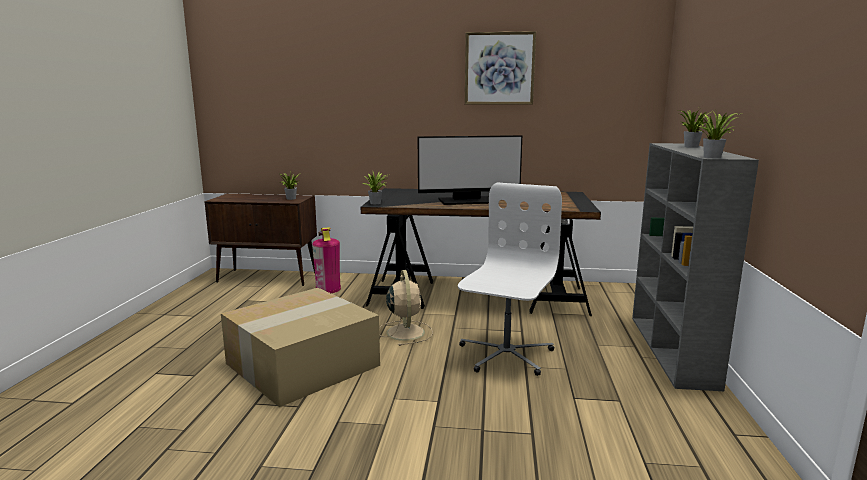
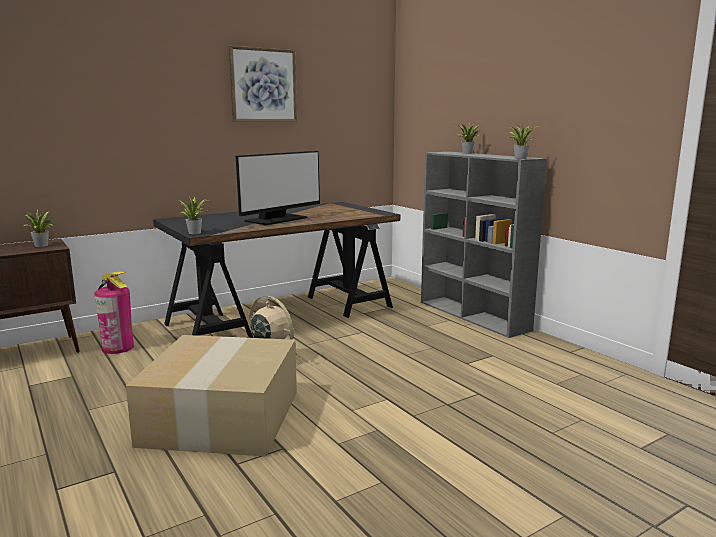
camera: 40 degrees left, 0 degrees up
(505, 354) = (379, 351): white office chair -> none

